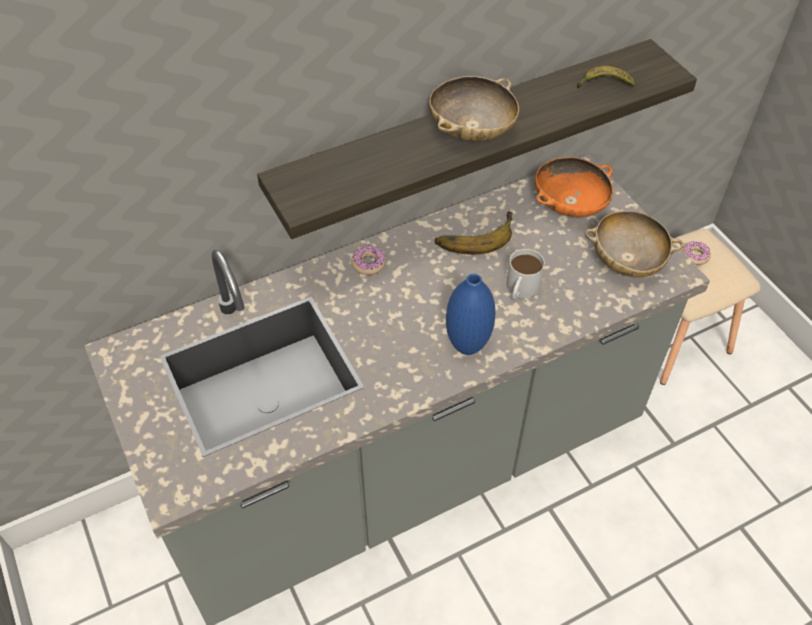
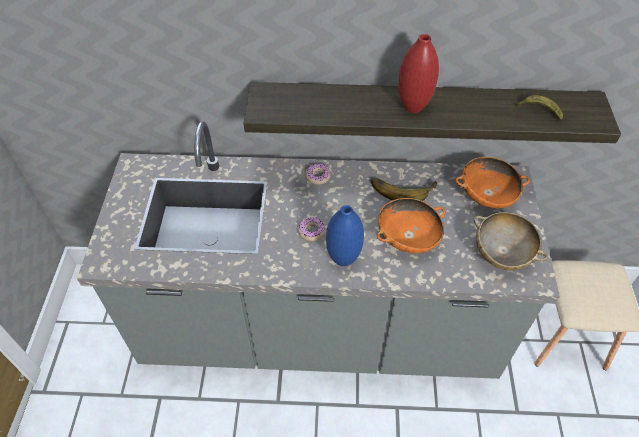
camera: 30 degrees right, 0 degrees up
(472, 130) = (413, 107): beige bowl -> red vase
(520, 289) = (408, 238): white mug -> orange bowl
(695, 256) = (597, 281): donut -> donut (311, 231)

